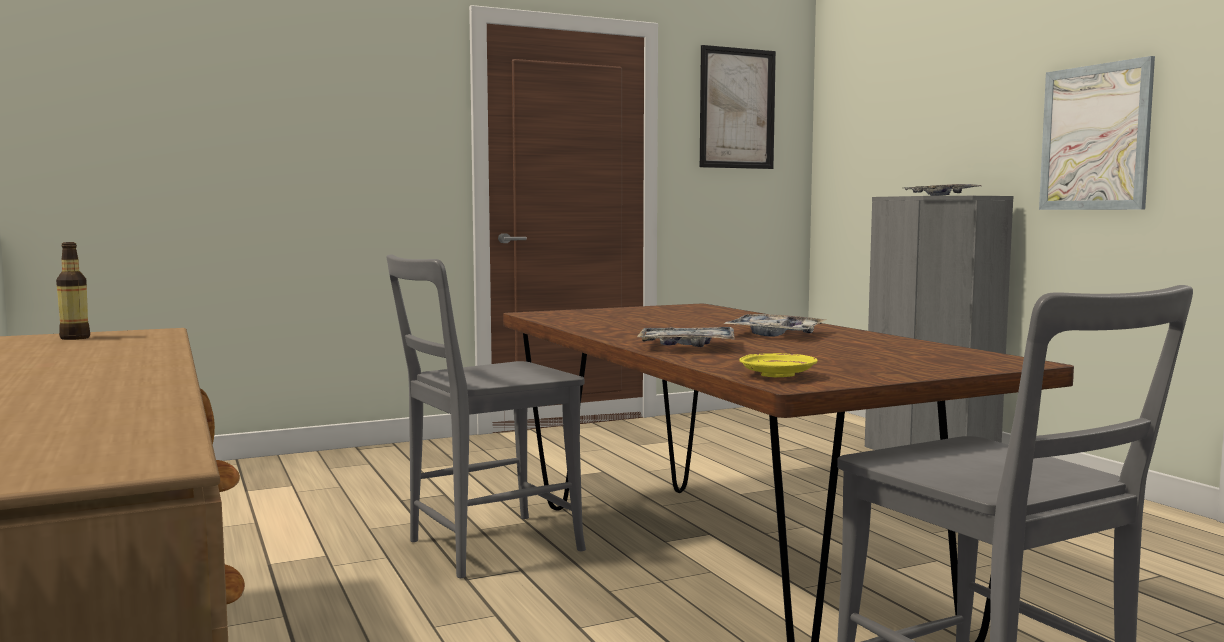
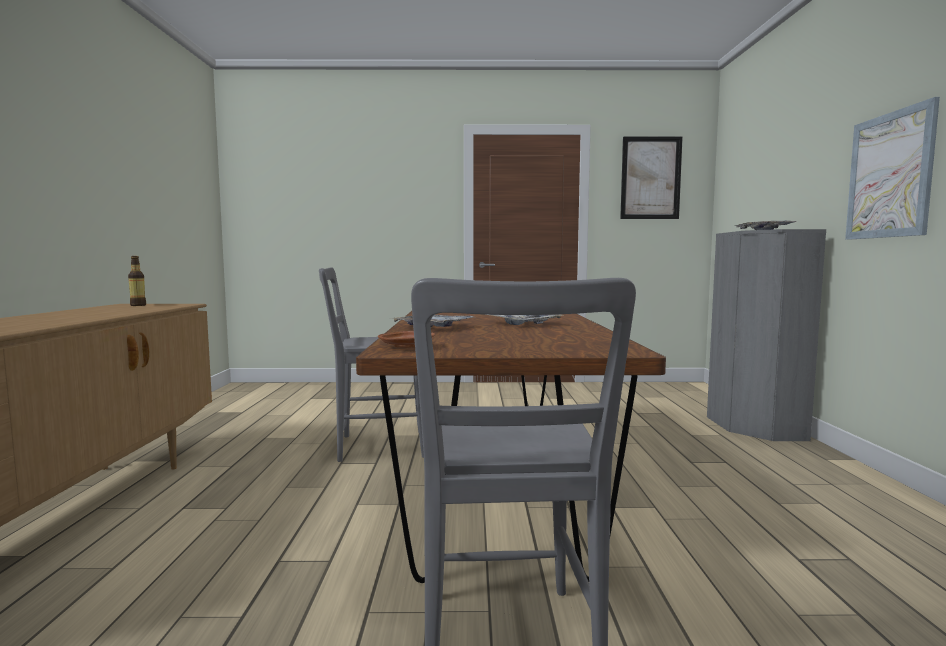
camera: 25 degrees right, 0 degrees up
(777, 375) = (407, 346): yellow plate -> brown plate

